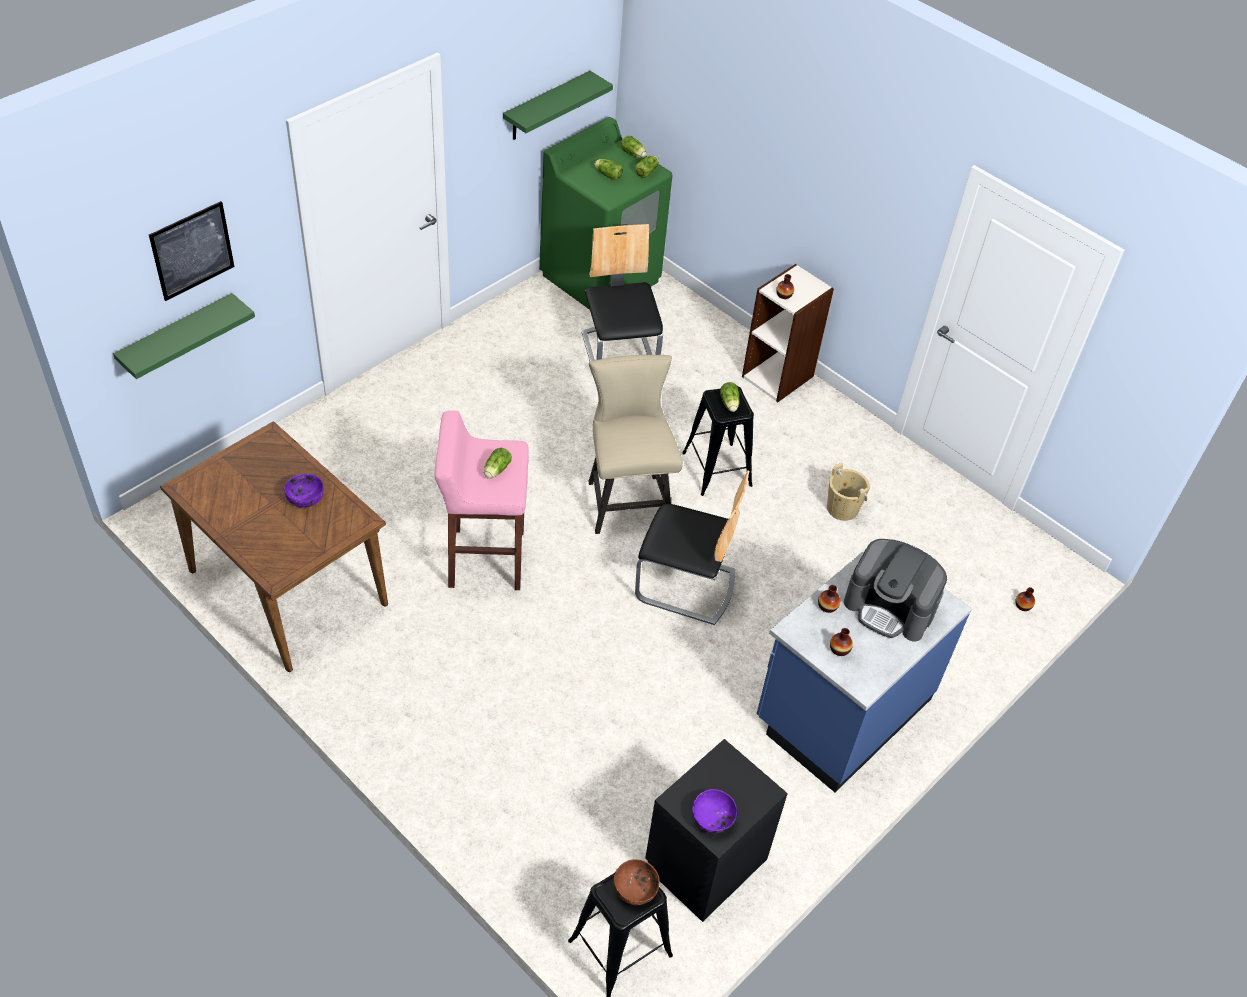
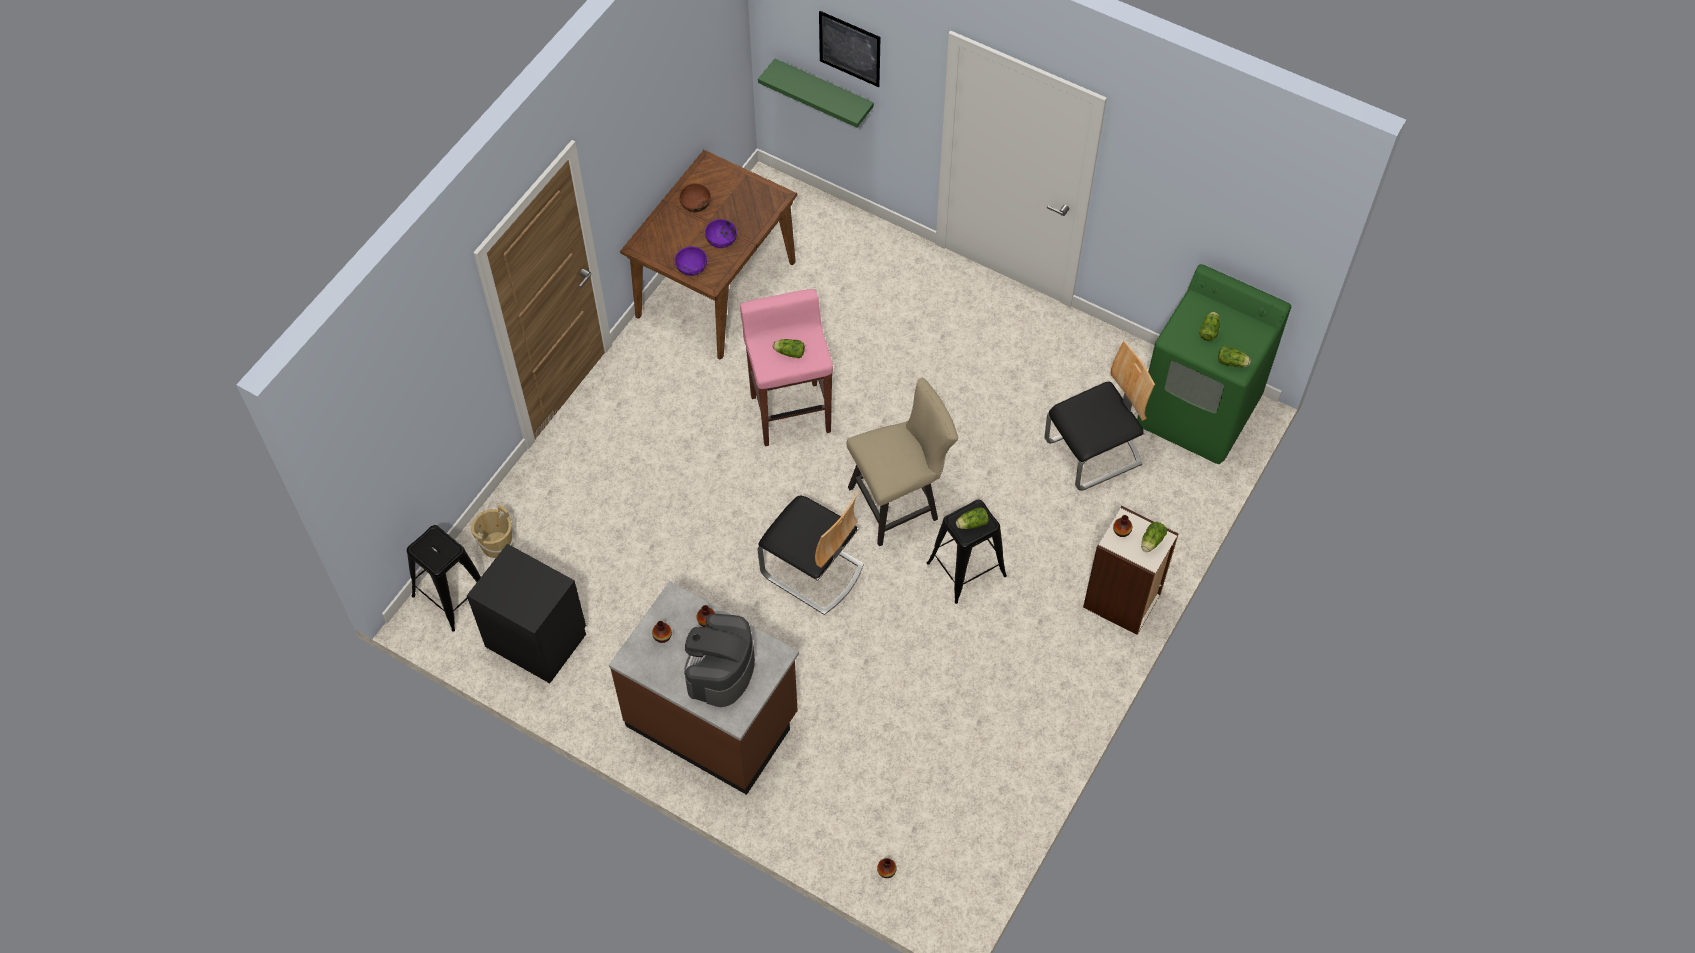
camera: 80 degrees right, 10 degrees up
(547, 107) = (1218, 234): green shelf -> none
(634, 155) = (1256, 345): lettuce -> lettuce (1151, 542)
(635, 889) = (439, 553): brown bowl -> brown bowl (695, 204)
(685, 585) = (812, 571): chair -> chair turned 60 degrees counterclockwise
(712, 819) = (498, 585): purple bowl -> purple bowl (691, 267)
(841, 709) = (713, 720): blue counter -> brown counter
(842, 508) = (956, 688): beige bucket -> beige bucket (497, 544)

